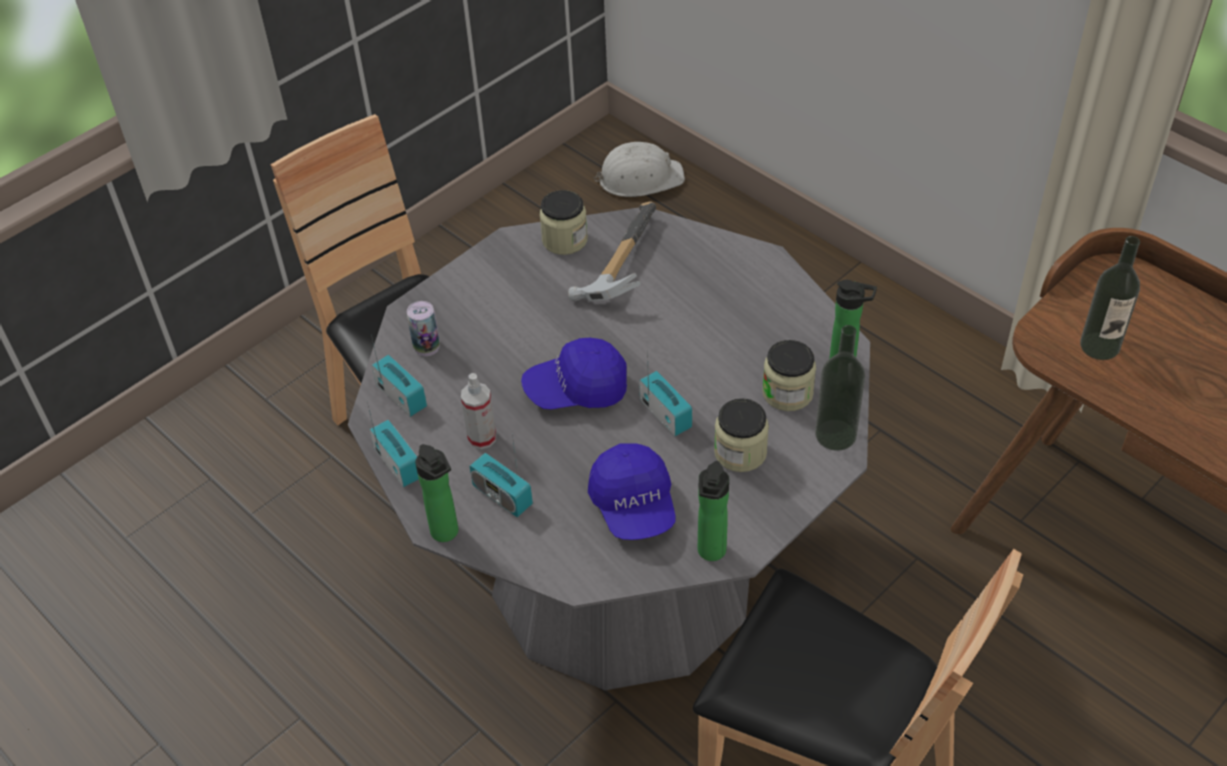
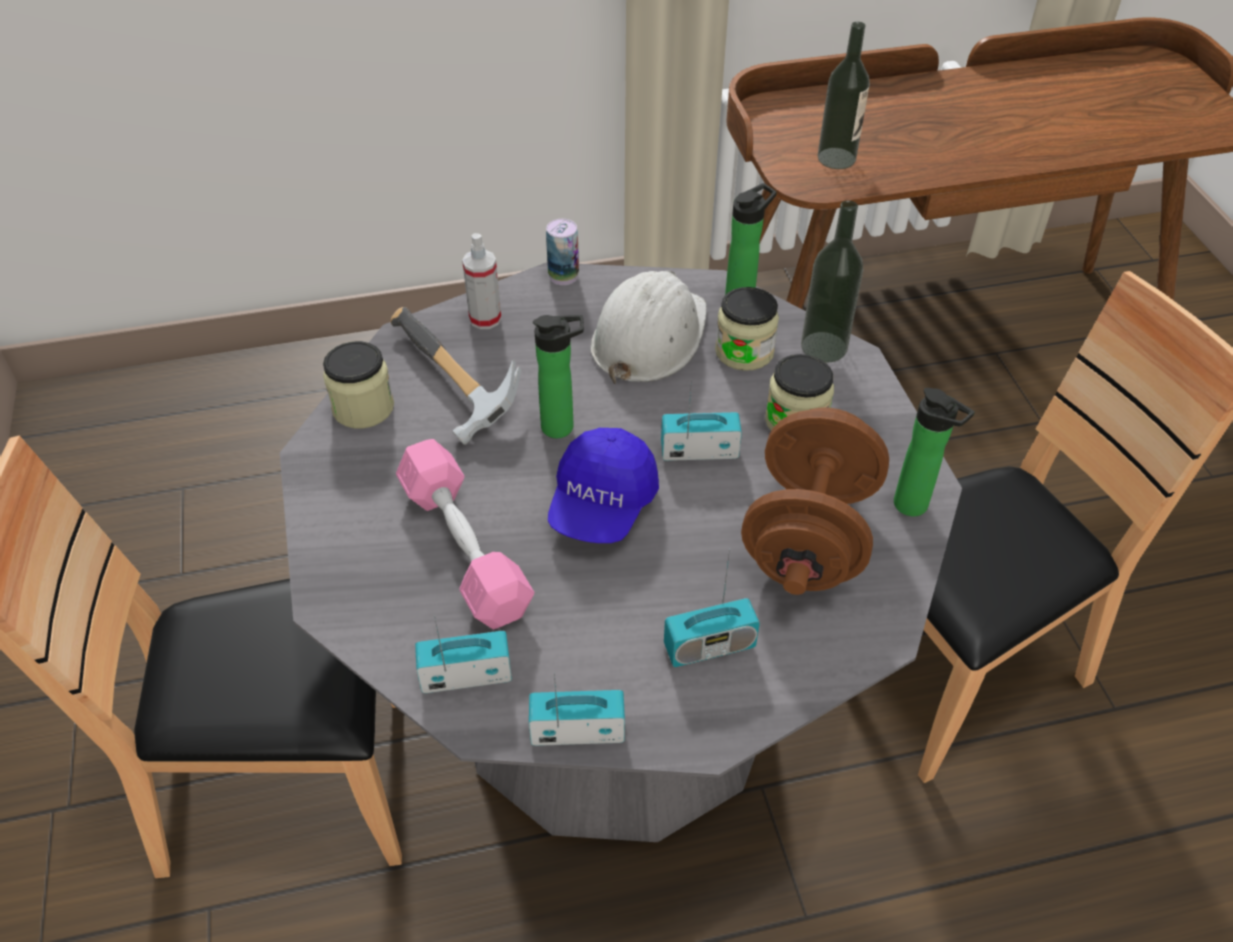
camera: 60 degrees left, 0 degrees up
(427, 347) = (406, 611): can -> can (563, 276)
(447, 534) = (730, 730): bottle -> bottle (562, 427)
(482, 437) = (603, 624): spray bottle -> spray bottle (485, 319)
(491, 346) = (464, 548): none -> pink dumbbell
(634, 506) = (808, 536): blue cap -> brown dumbbell
(640, 178) = (135, 408): white hard hat -> white hard hat (648, 337)

